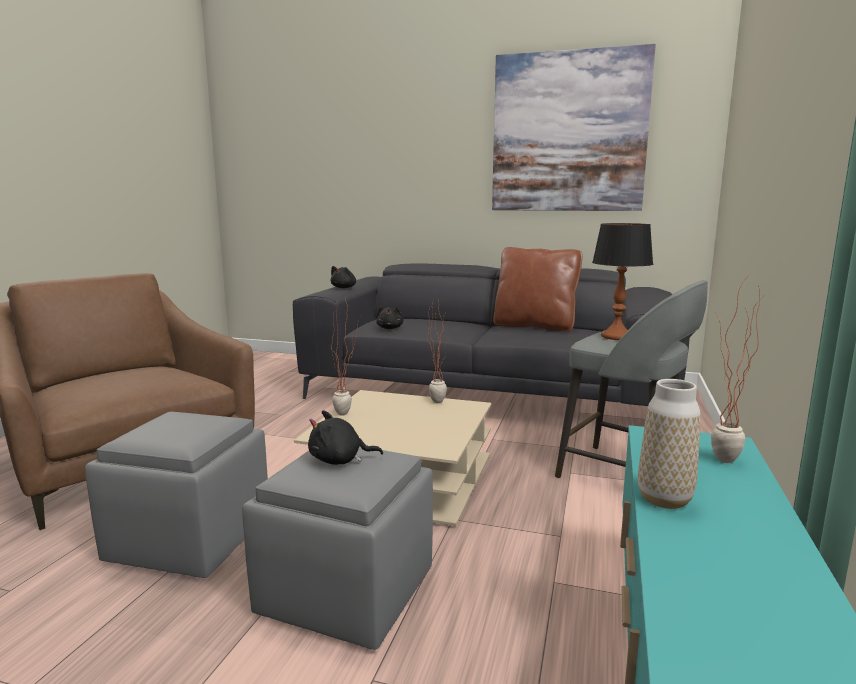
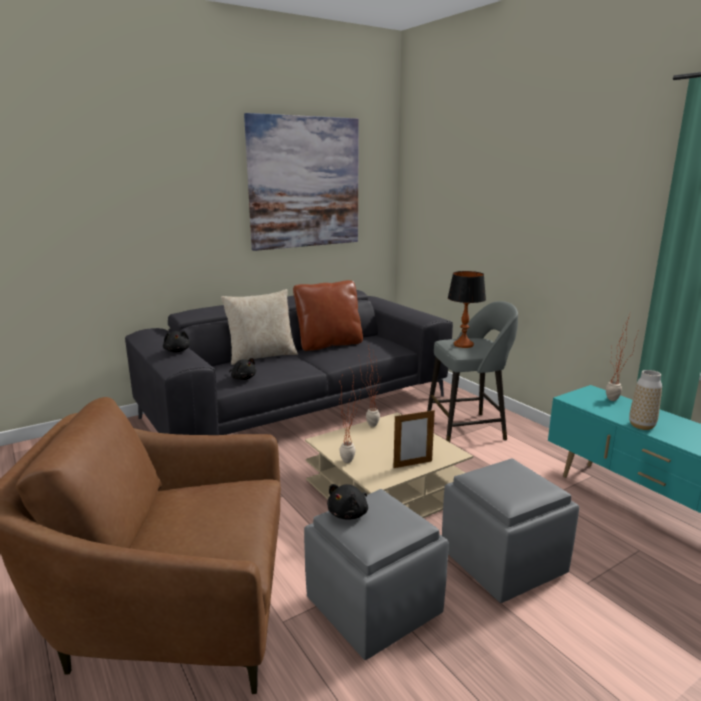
camera: 50 degrees left, 5 degrees up
(339, 460) = (506, 479): black plush toy -> black plush toy (349, 514)
(381, 439) = (412, 464): none -> picture frame
(449, 320) = (261, 356): none -> beige pillow

